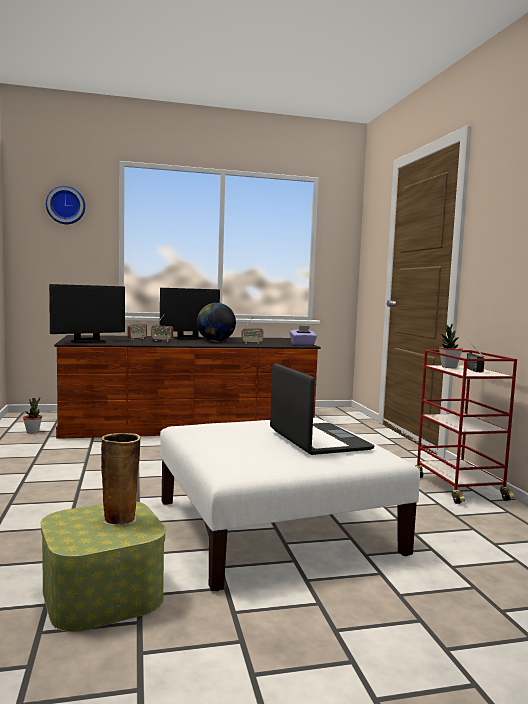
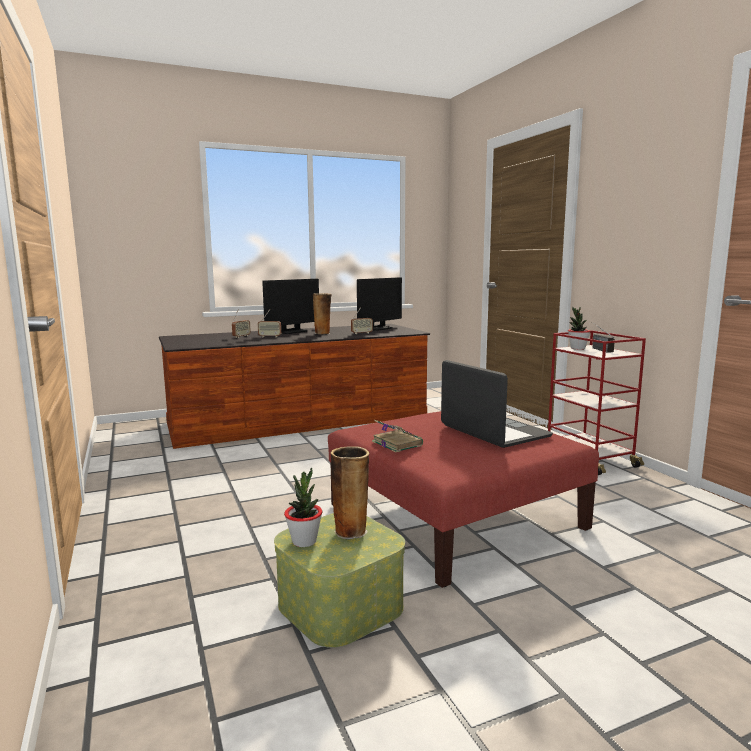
camera: 10 degrees left, 5 degrees up
(32, 432) = (142, 443): potted plant -> potted plant (304, 541)
(66, 205) = (143, 193): wall clock -> none
(88, 341) = (195, 343): monitor -> monitor (378, 328)
(210, 441) = (396, 443): none -> book
(215, 341) = (323, 333): globe -> vase
(273, 526) = (453, 517): white ottoman -> red ottoman
(302, 344) = (411, 331): purple tissue box -> none

